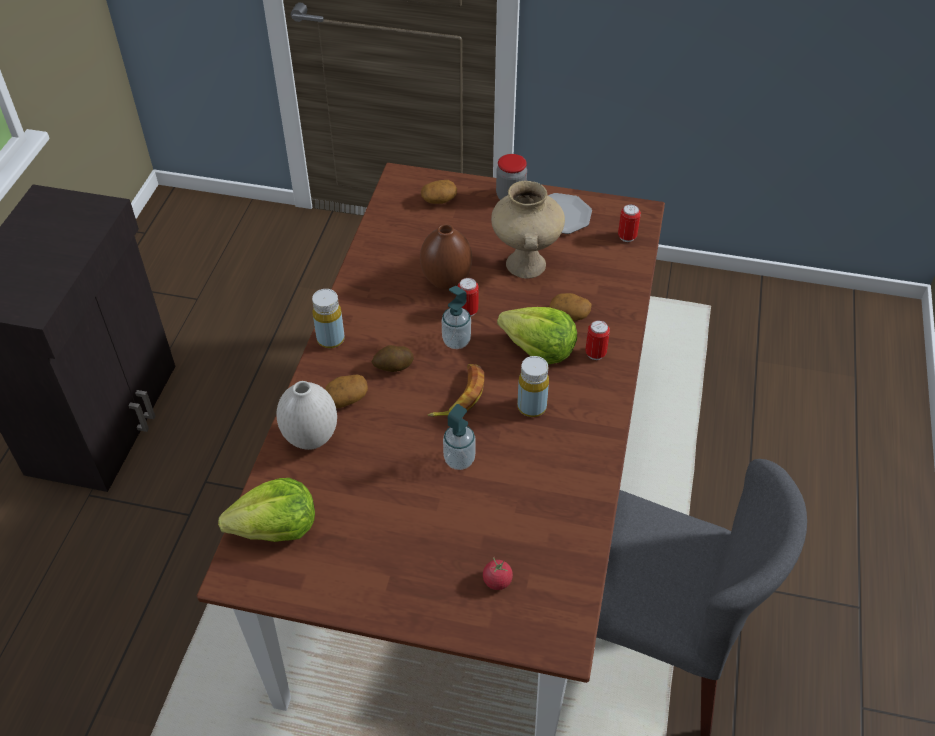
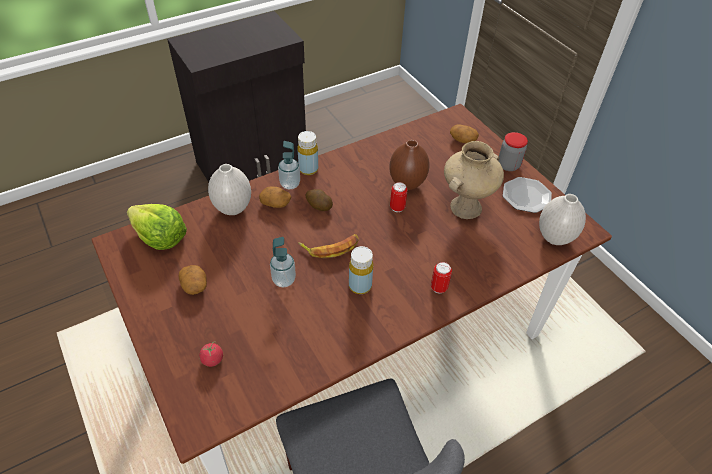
camera: 45 degrees right, 0 degrees up
(456, 341) = (369, 218): soap dispenser -> soap dispenser (290, 184)
(539, 349) = (408, 258): lettuce -> none
(569, 315) = (453, 254): potato -> potato (195, 285)
(627, 237) = (554, 237): can -> white vase

